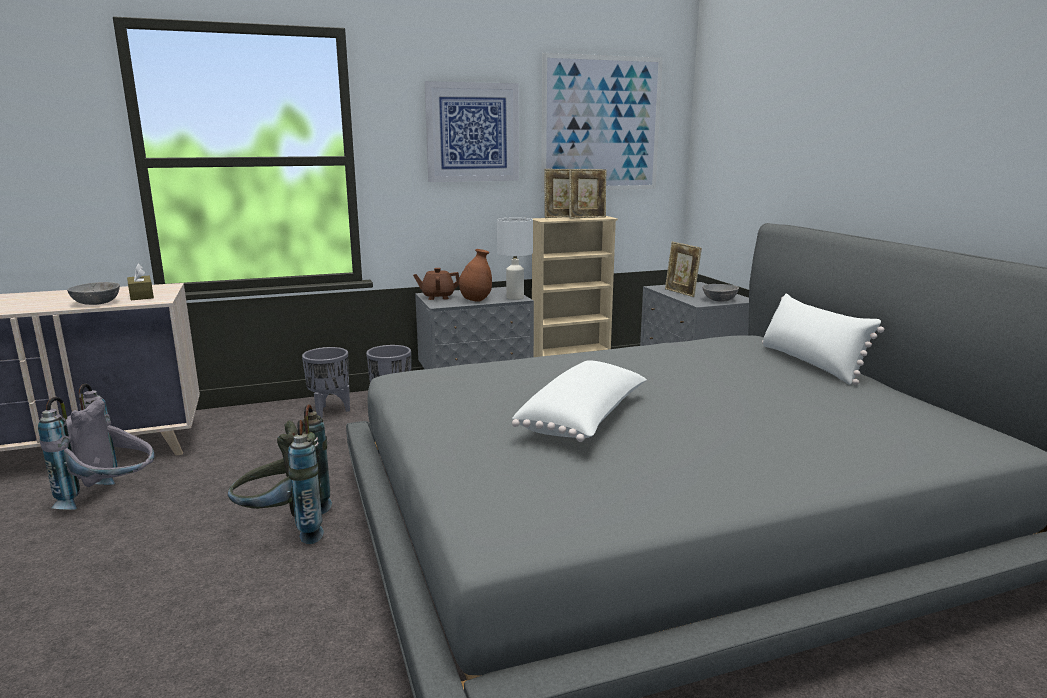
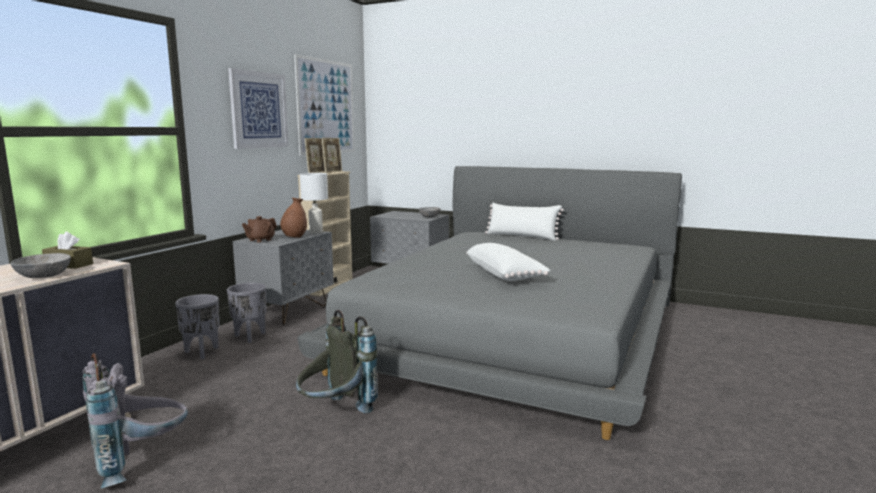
camera: 45 degrees left, 5 degrees down
(681, 293) = (401, 216): picture frame -> none

